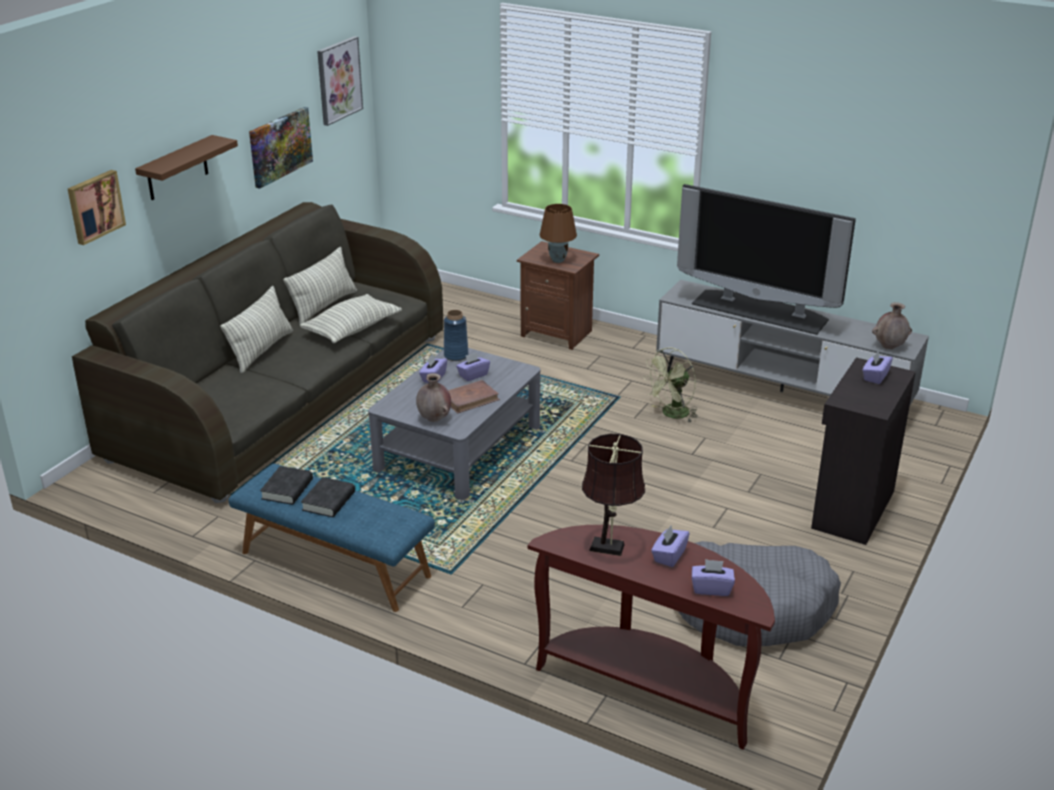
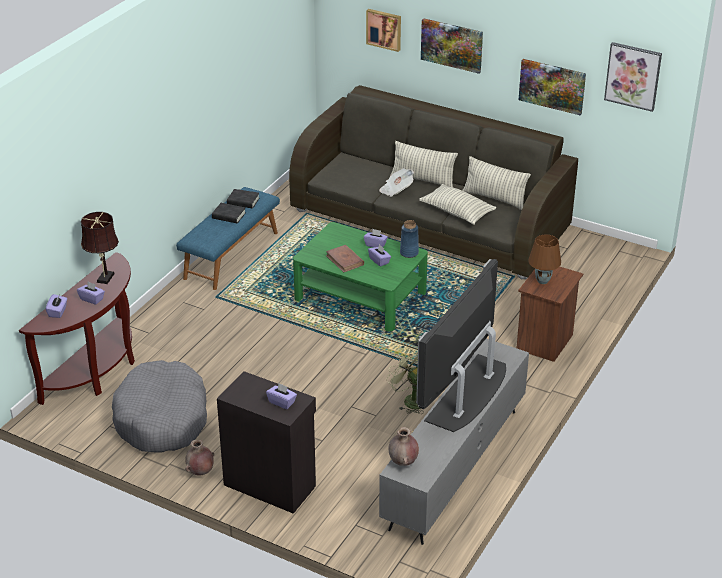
camera: 90 degrees right, 5 degrees up
(177, 168) = (452, 45): brown shelf -> picture
(285, 367) = (396, 190): none -> newspaper
(434, 419) = (318, 247): brown vase -> brown vase (200, 472)
(458, 447) = (360, 296): grey coffee table -> green coffee table

